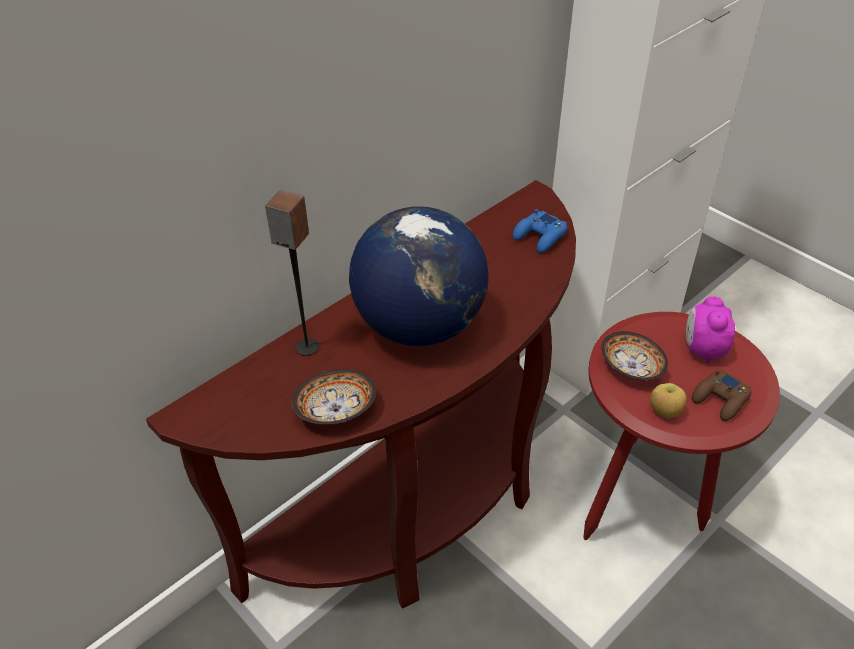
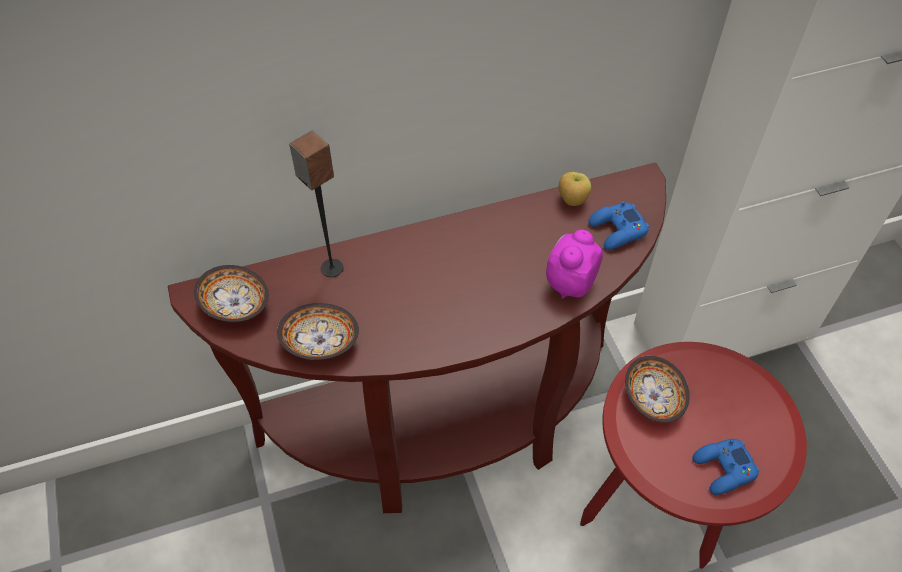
camera: 25 degrees right, 10 degrees up
(228, 409) = (235, 303): none -> bowl
(419, 325) = (442, 284): globe -> none
(664, 412) = (656, 458): apple -> apple (572, 200)
(702, 350) = (741, 408): alarm clock -> alarm clock (569, 283)
(720, 400) = (723, 469): brown game controller -> blue game controller

